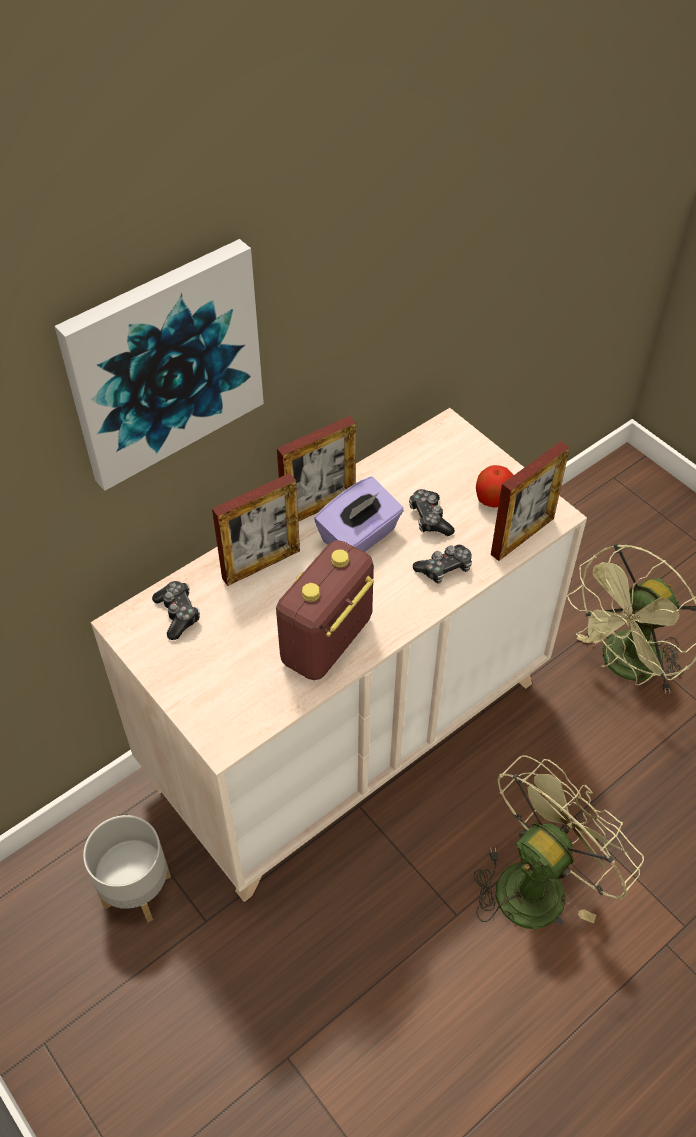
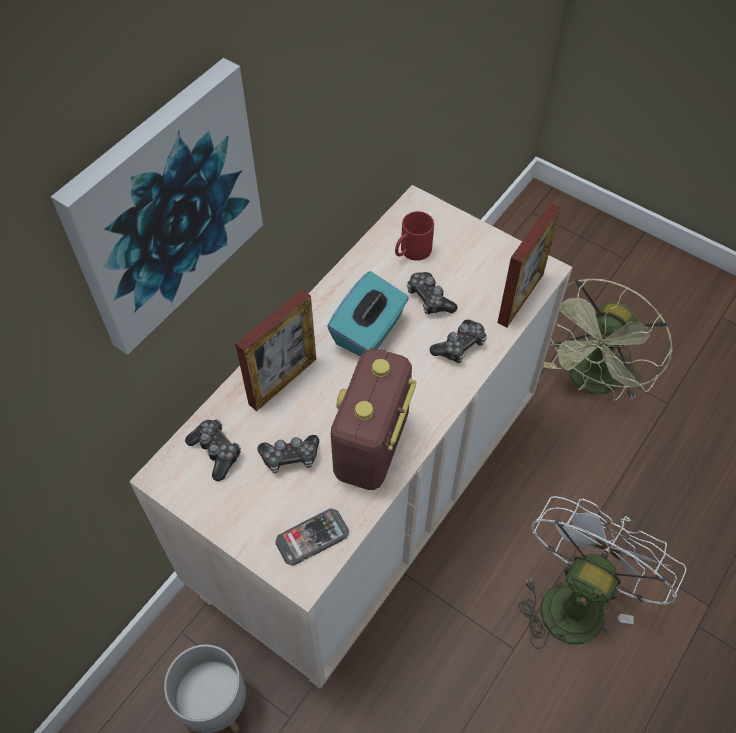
camera: 15 degrees left, 5 degrees up
(242, 710) = (312, 537): none -> phone
(245, 634) = (290, 457): none -> game controller
(319, 507) = (320, 310): picture frame -> none
(359, 536) = (369, 332): purple tissue box -> turquoise tissue box
(427, 471) = (411, 252): none -> red mug
(493, 500) = (482, 268): apple -> none
(538, 881) = (575, 598): green fan -> white fan

